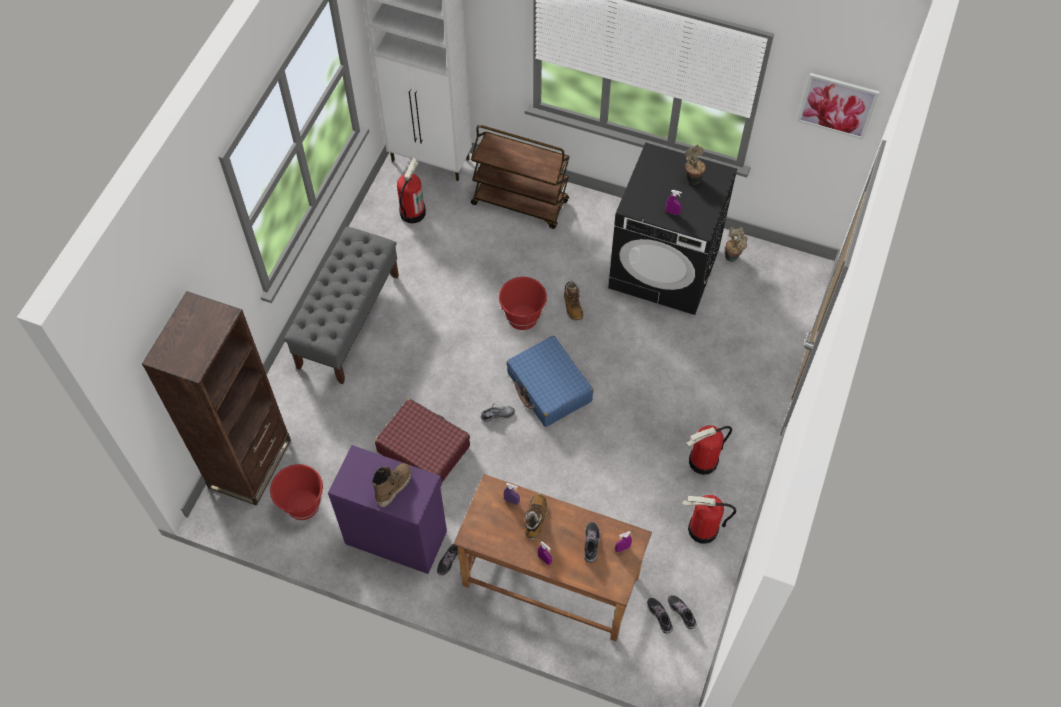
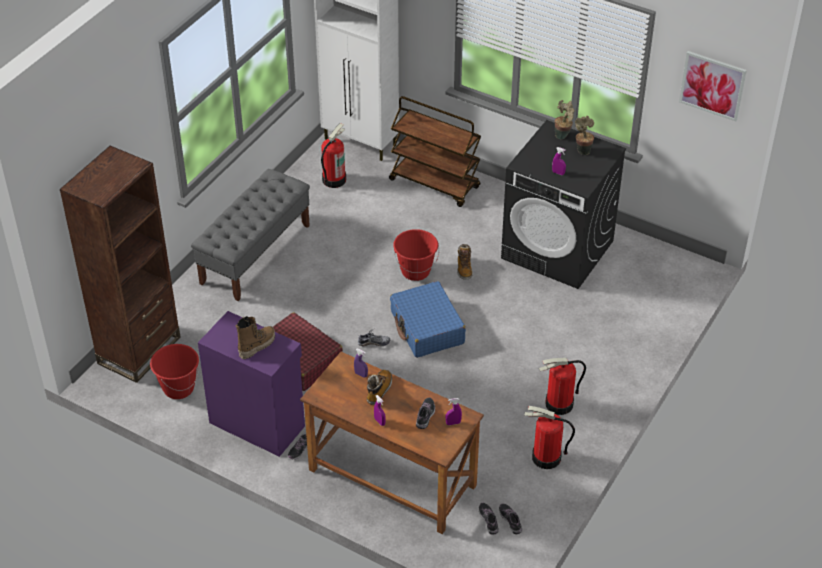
camera: 10 degrees right, 15 degrees down
(732, 256) = (625, 248): potted plant -> potted plant (563, 135)

